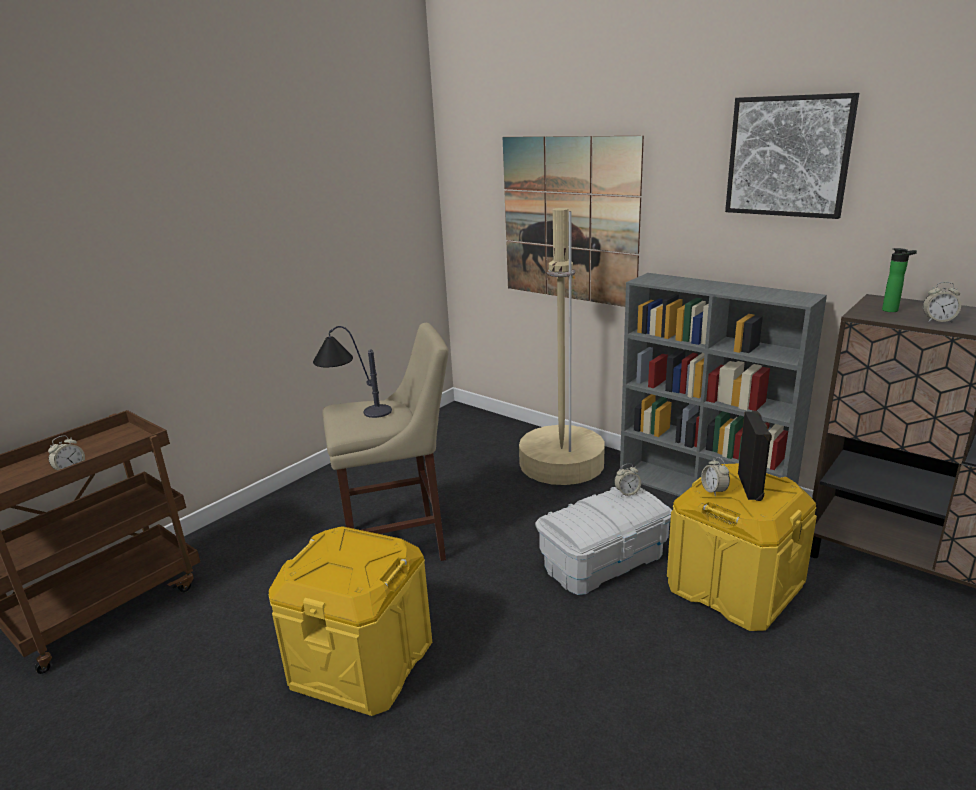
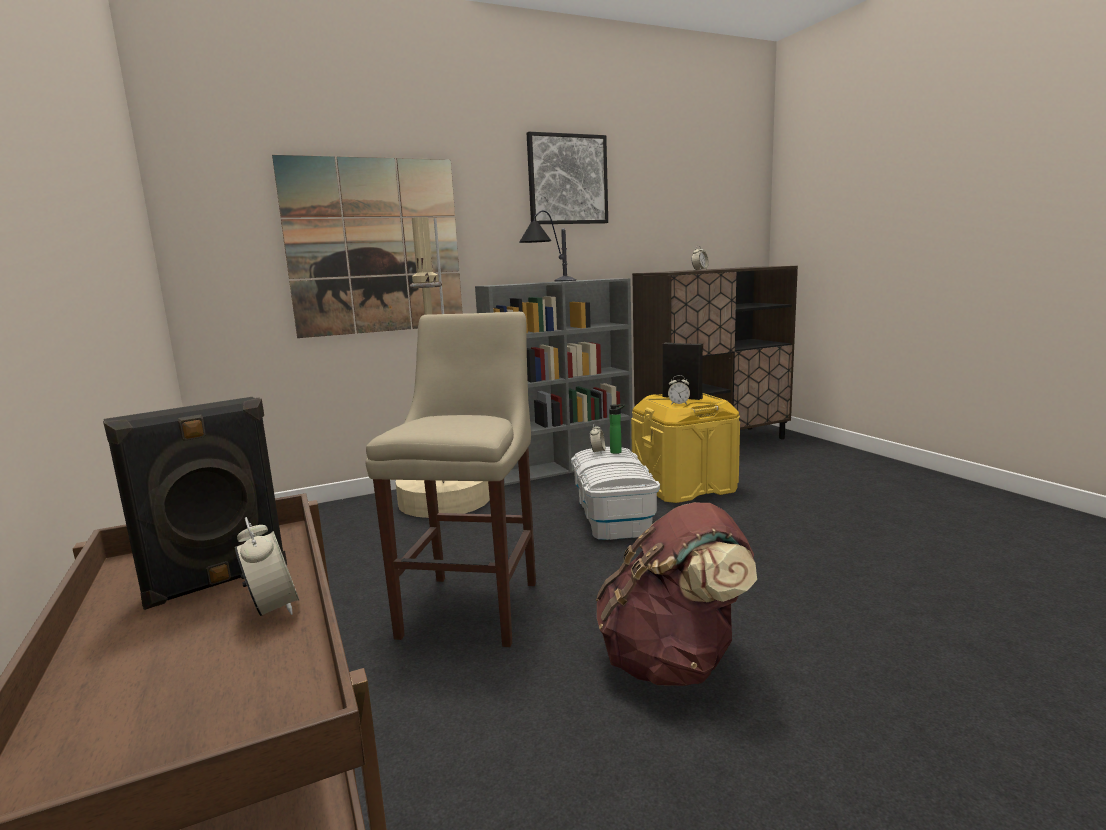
camera: 65 degrees left, 10 degrees down
(97, 452) = (217, 582): none -> black speaker
(353, 407) = (418, 425): table lamp -> table lamp (548, 282)
(362, 662) = (673, 662): yellow storage box -> brown backpack
(892, 310) = (671, 271): bottle -> bottle (617, 452)

